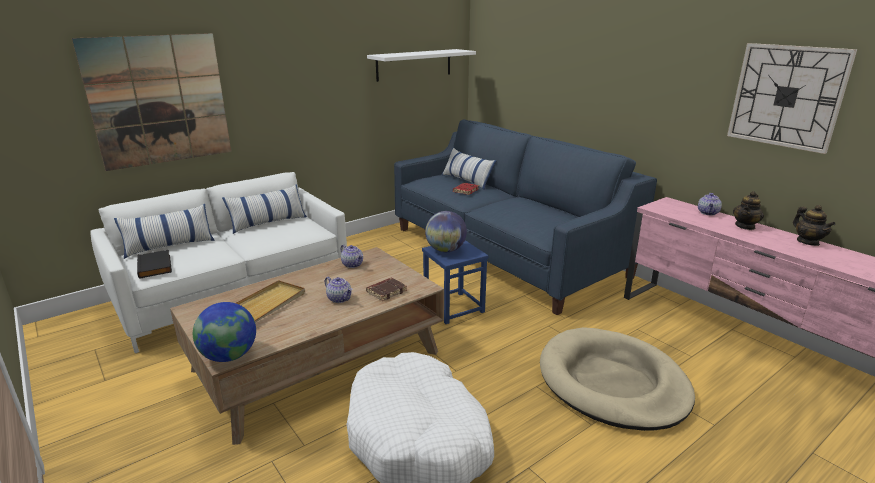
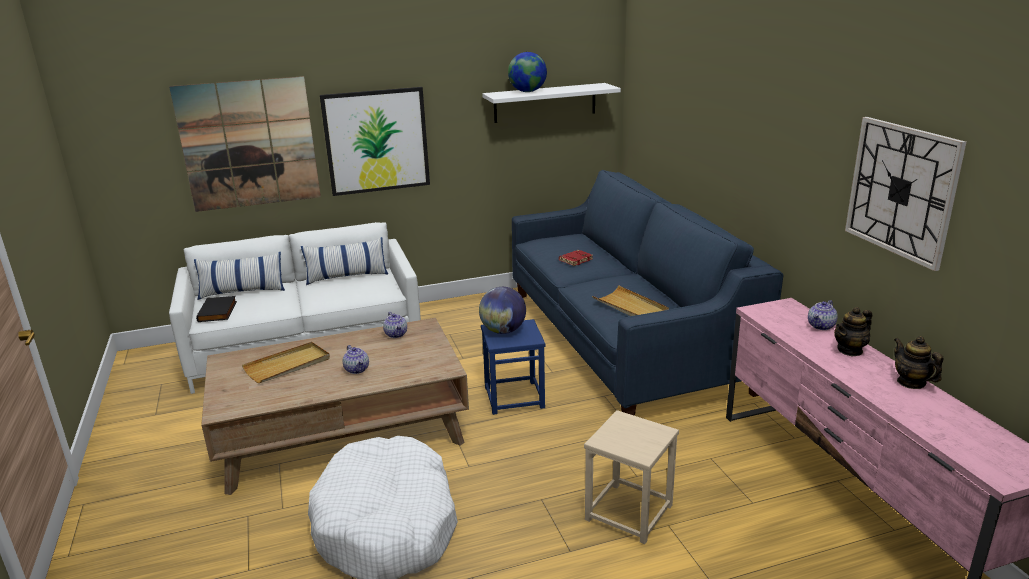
camera: 20 degrees right, 0 degrees up
(229, 356) = (225, 409): globe -> globe (527, 92)
(280, 97) = (376, 141): none -> picture
(386, 291) = (407, 368): brown book -> none
(467, 181) = (590, 247): pillow -> none
(540, 219) = (630, 307): none -> beige tray
(612, 383) = (629, 513): beige dog bed -> beige stool
(807, 242) = (911, 382): teapot -> teapot turned 150 degrees clockwise

